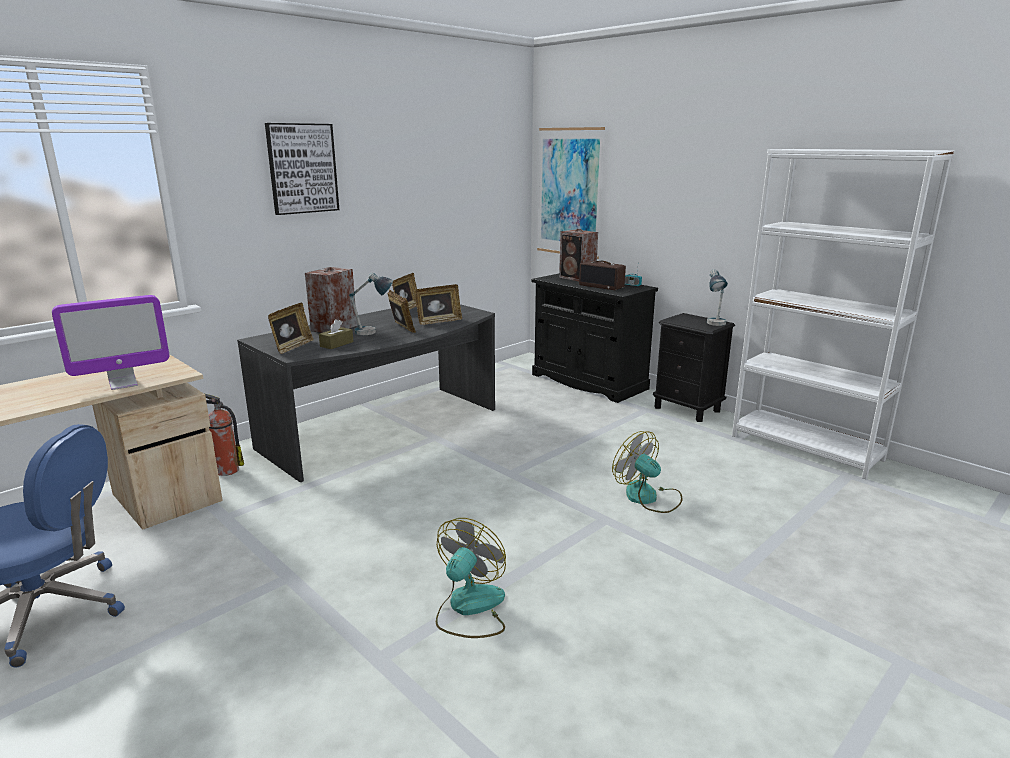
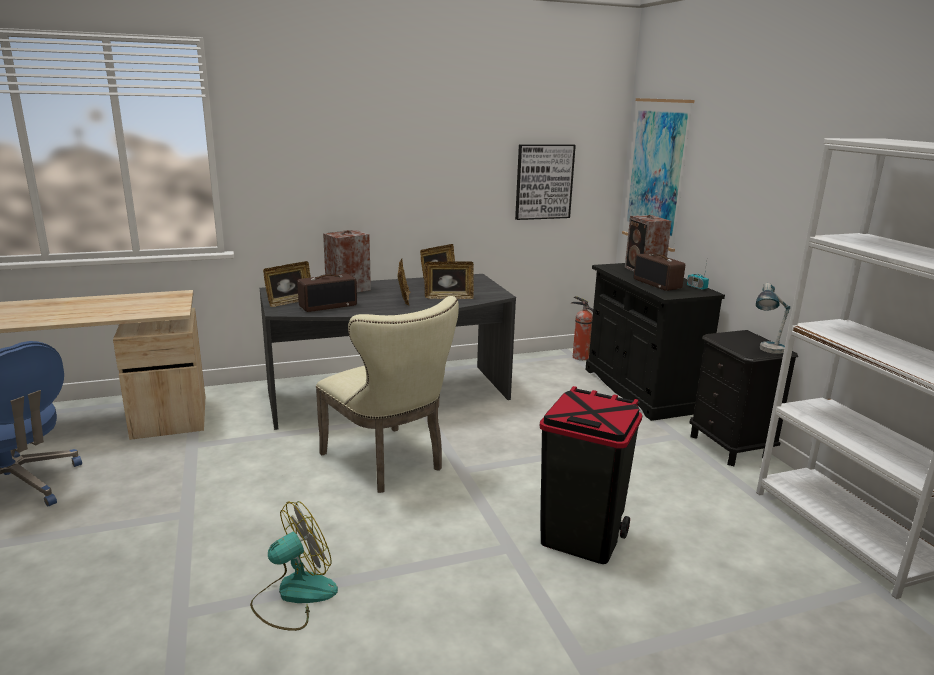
camera: 25 degrees right, 0 degrees up
(123, 384) = (127, 313): monitor -> none
(226, 470) = (231, 404): fire extinguisher -> fire extinguisher (579, 357)
(302, 168) = (346, 133): picture -> picture (544, 181)
(336, 344) = (328, 305): brown tissue box -> radio
(373, 333) = (373, 300): table lamp -> none
(442, 483) = (389, 463): none -> beige chair
(648, 497) = (580, 538): fan -> black trash can

